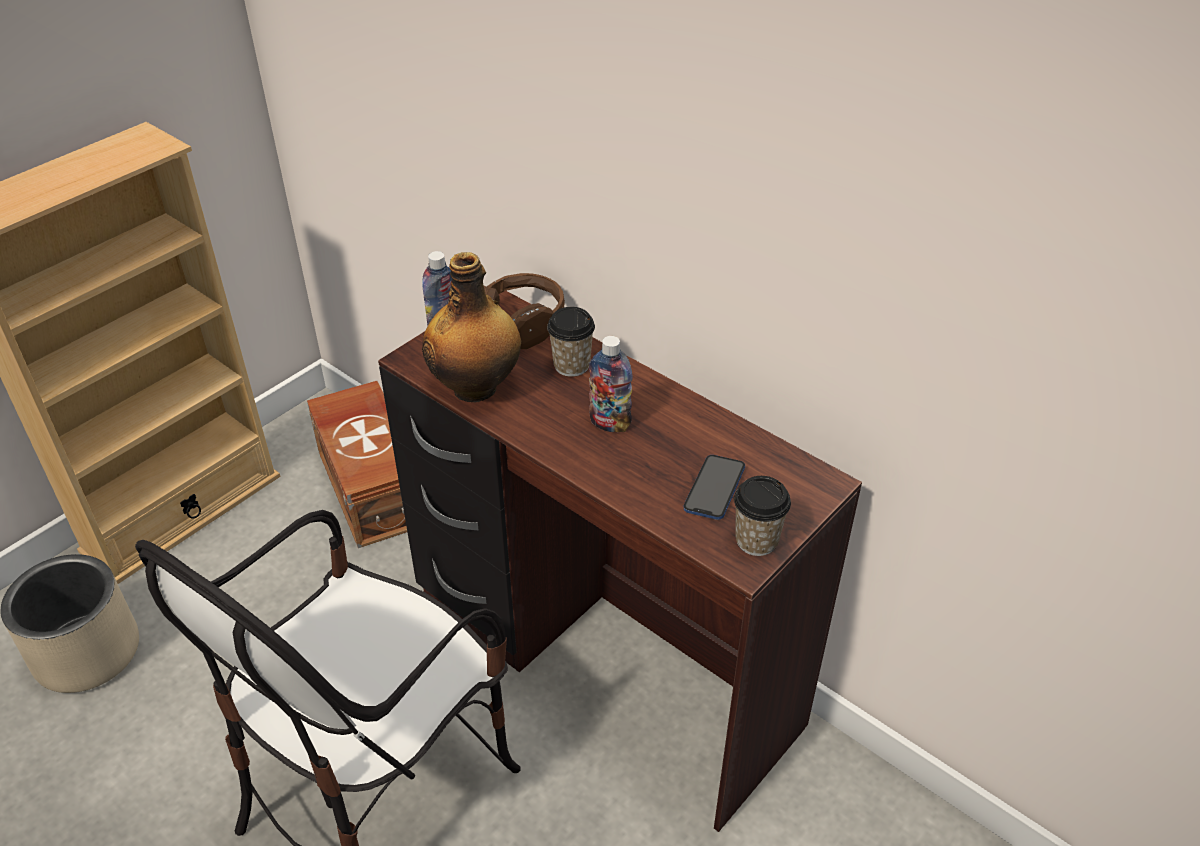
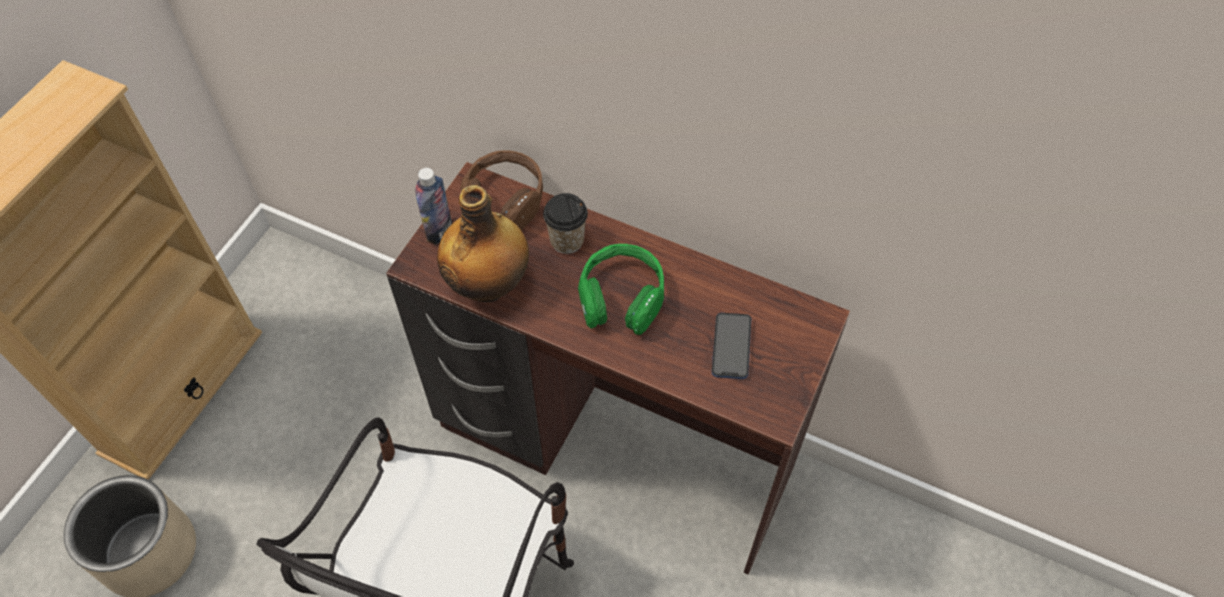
camera: 15 degrees left, 15 degrees up
(374, 485) = (354, 321): brown storage box -> none
(610, 423) = (621, 297): bottle -> green headphones
(756, 540) = (781, 391): cup -> none

